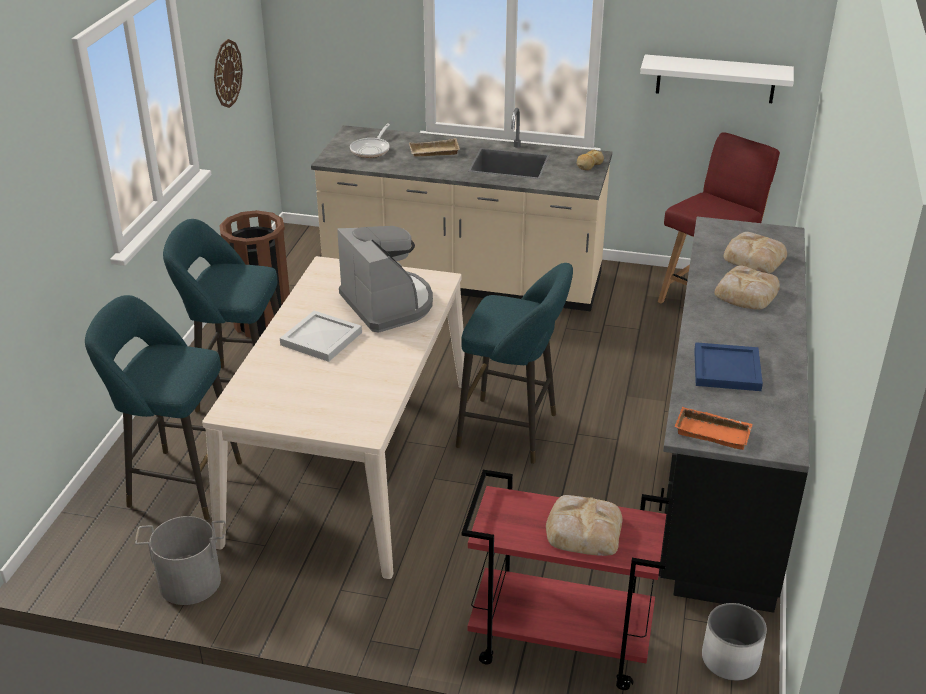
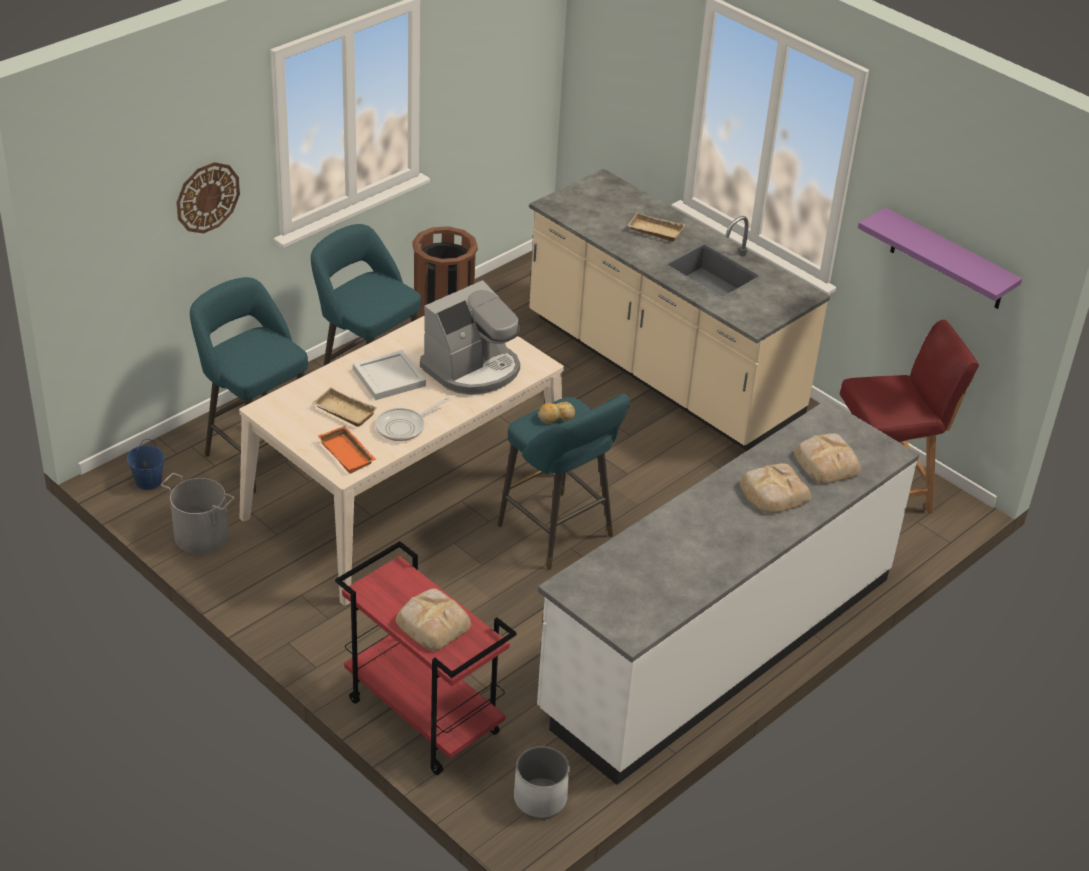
camera: 30 degrees right, 5 degrees up
(87, 557) = (148, 481): none -> blue bucket
(227, 73) = (487, 87): wall clock -> wall clock (207, 197)
(309, 383) = (343, 412): none -> beige tray
(371, 149) = (600, 206): frying pan -> frying pan (404, 427)
(388, 304) = (473, 369): coffee machine -> coffee machine turned 45 degrees clockwise
(589, 165) = (788, 302): bread -> bread (555, 417)
(713, 432) = (589, 595): orange tray -> orange tray (349, 453)
(715, 79) = (948, 260): white shelf -> purple shelf
(721, 459) = (717, 644): black counter -> white counter
(728, 370) = (666, 552): blue tray -> none

